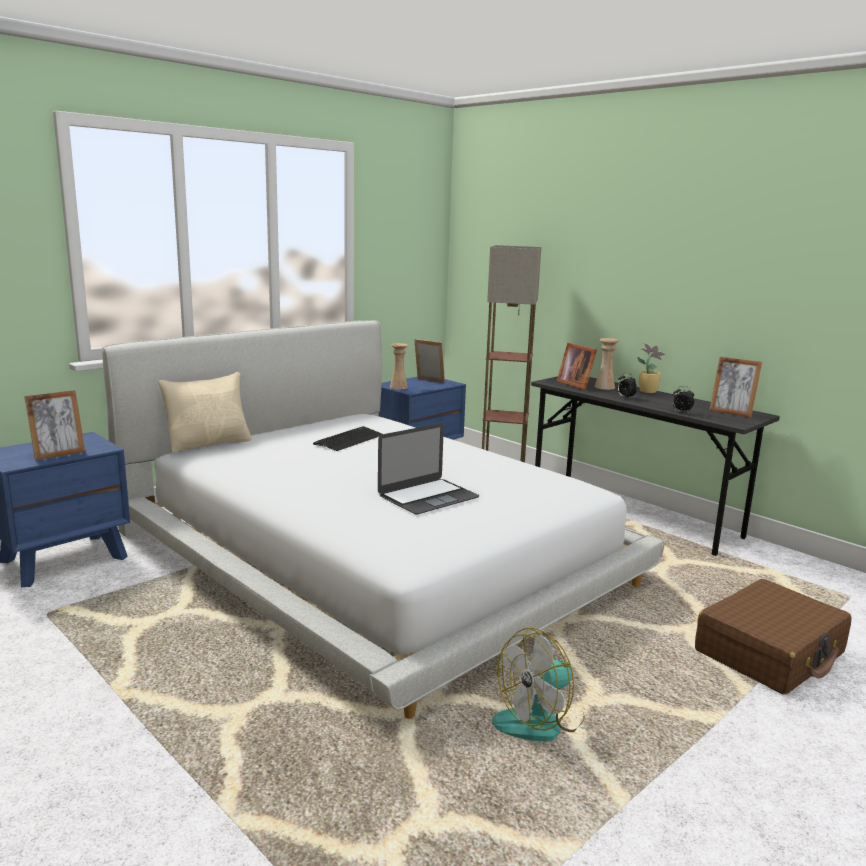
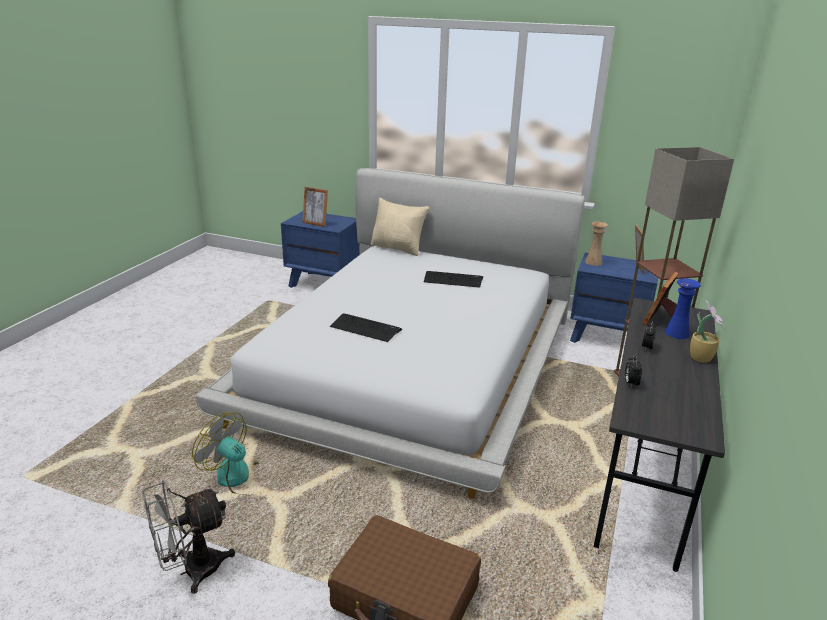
camera: 65 degrees right, 10 degrees up
(428, 496) = (365, 328): laptop -> keyboard
(604, 387) = (677, 333): beige vase -> blue vase
(719, 790) = (192, 570): none -> grey fan
(731, 413) = (680, 416): picture frame -> none

